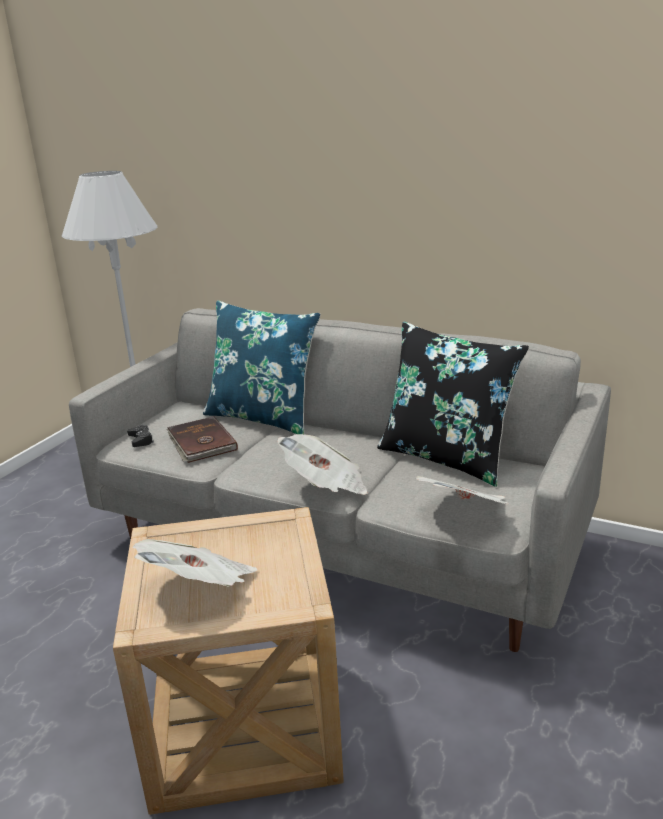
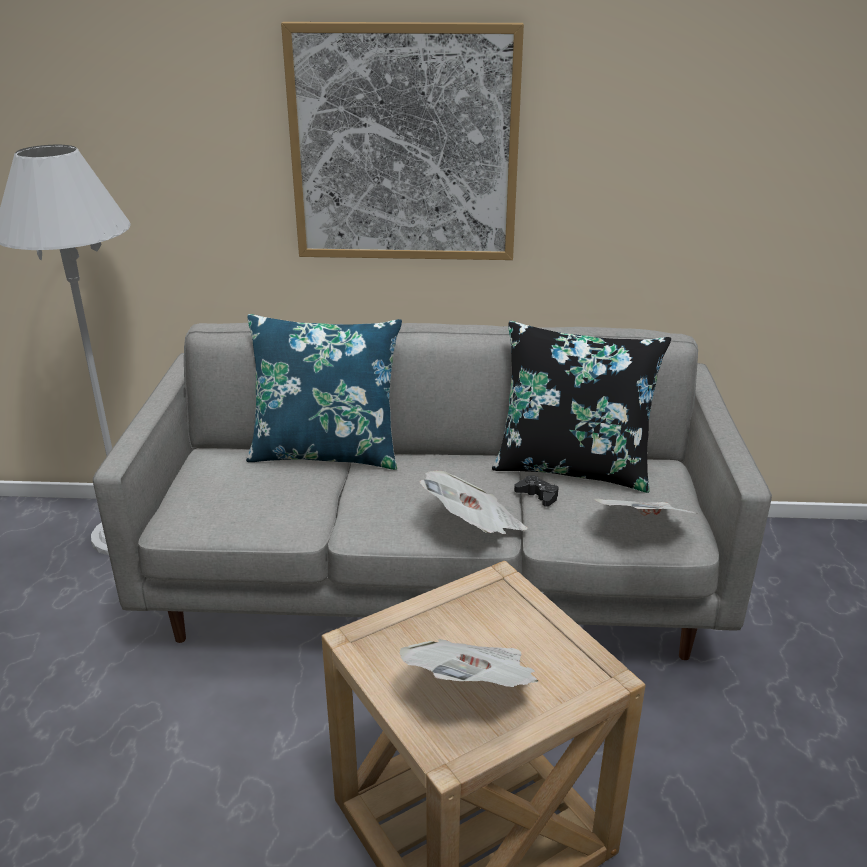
camera: 25 degrees left, 5 degrees up
(141, 440) = (193, 511): black game controller -> black game controller (537, 495)
(201, 443) = (278, 501): brown book -> none
(350, 175) = (404, 146): none -> picture

